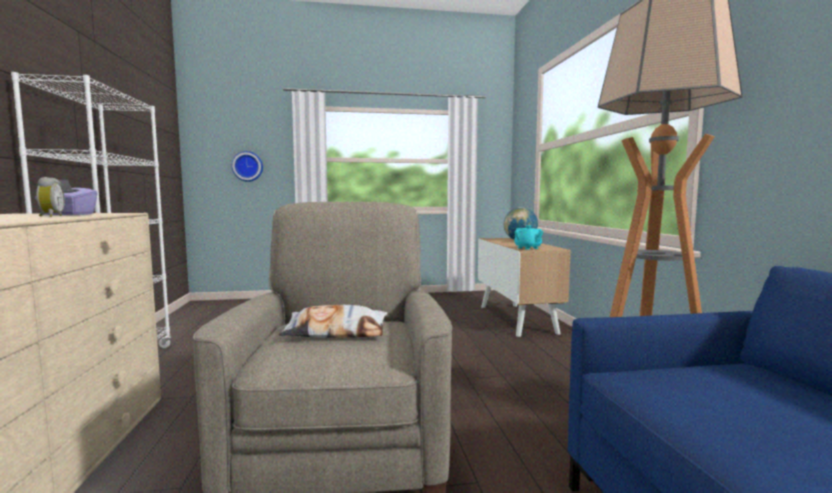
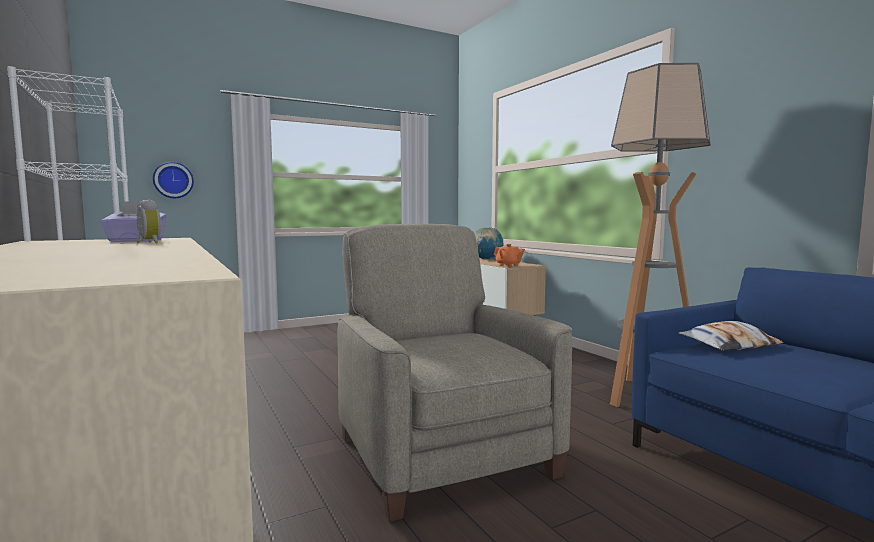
camera: 20 degrees left, 0 degrees up
(336, 332) = (445, 343): pillow -> pillow (729, 345)
(527, 248) = (508, 265): turquoise teapot -> orange teapot

